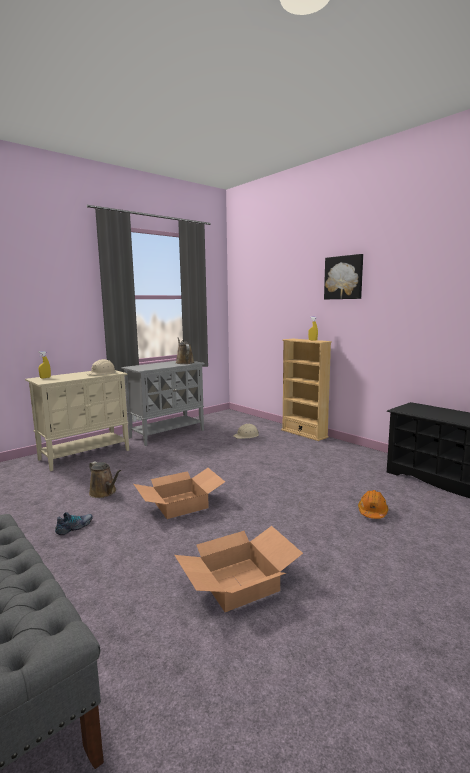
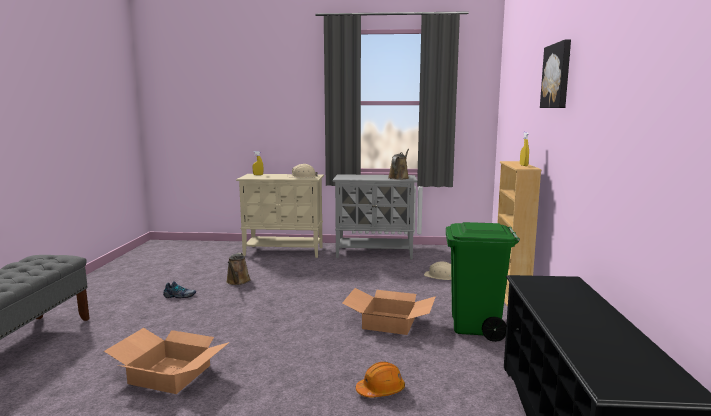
camera: 45 degrees right, 0 degrees up
(180, 504) = (259, 309): cardboard box -> cardboard box (390, 322)
(331, 458) = (476, 327): none -> green trash can

